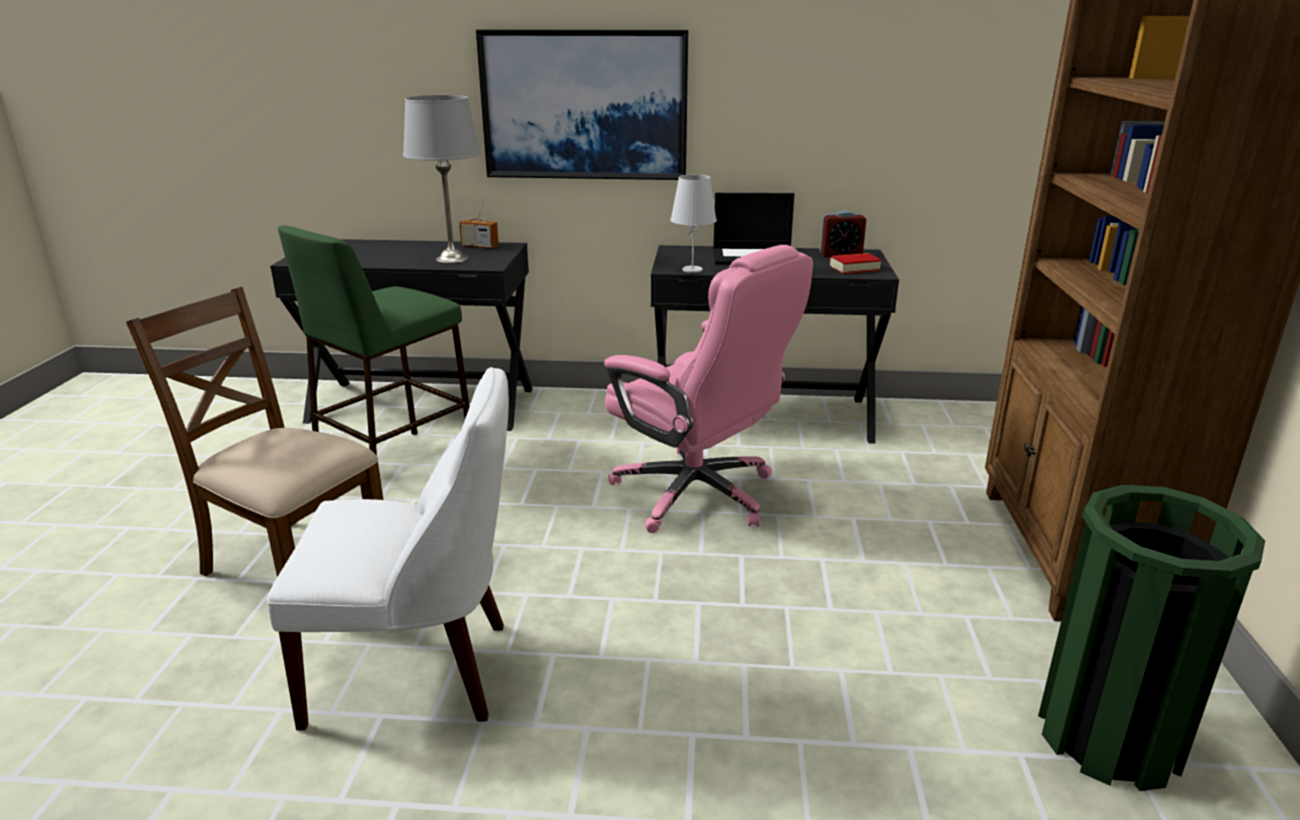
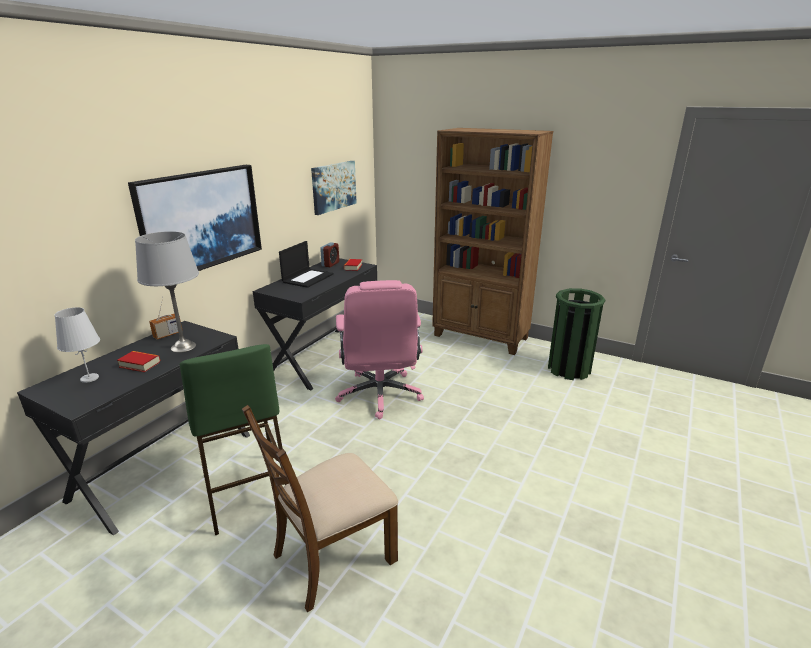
camera: 65 degrees left, 0 degrees up
(396, 256) = (140, 364): none -> book
(419, 672) = (471, 514): white chair -> none
(692, 270) = (309, 293): white table lamp -> white table lamp (89, 378)
(697, 494) = (380, 395): pink office chair -> pink office chair turned 105 degrees clockwise
(920, 106) = (333, 186): none -> picture

